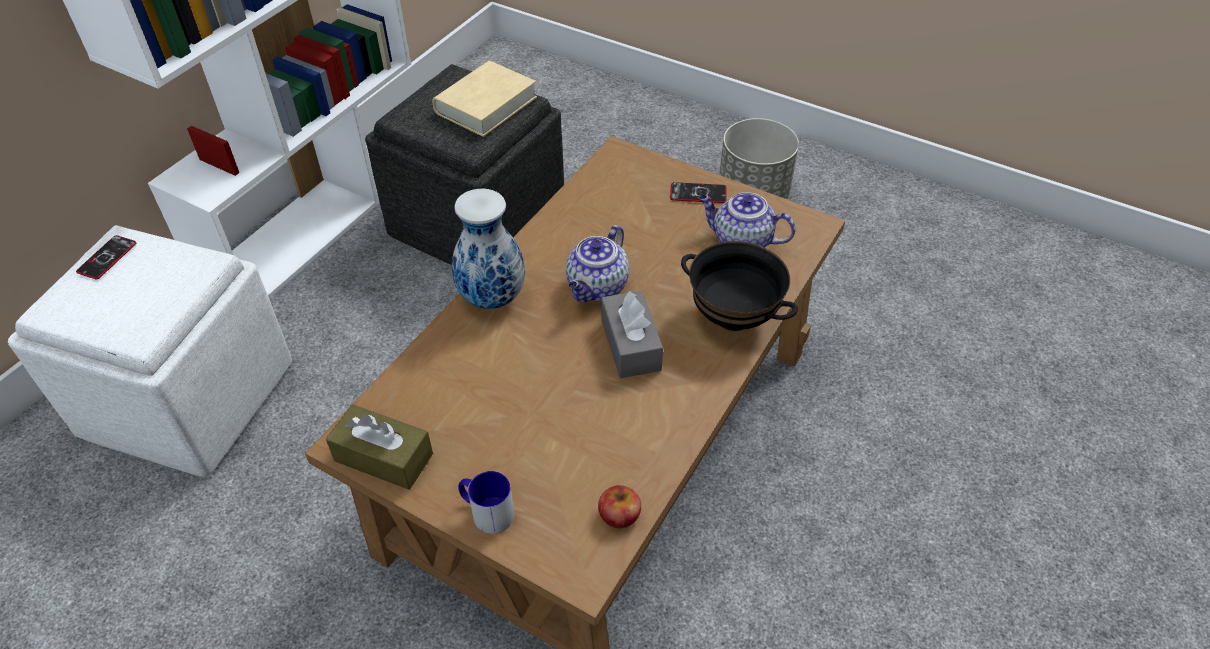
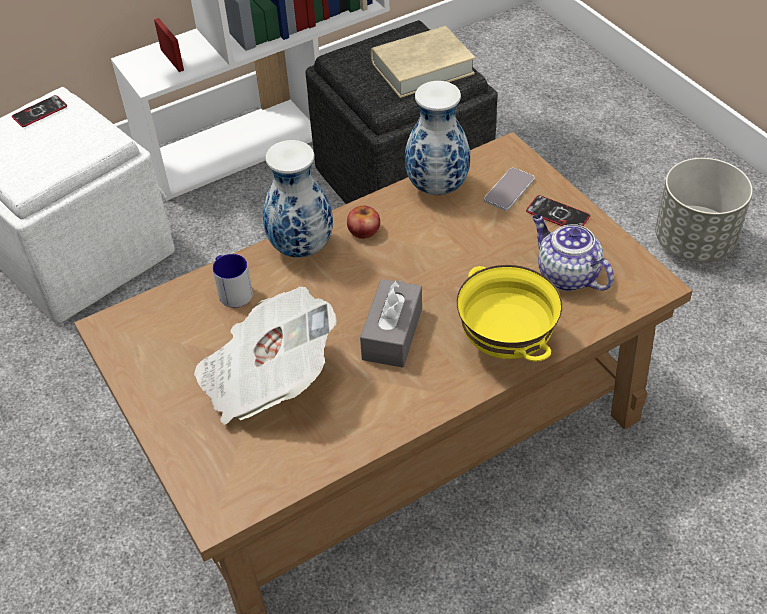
camera: 30 degrees right, 0 degrees up
(383, 457) = (128, 349): brown tissue box -> none
(486, 512) = (175, 427): mug -> mug (232, 290)
(543, 430) = (266, 378): none -> newspaper
(578, 203) = (436, 187): none -> vase
(597, 288) = (399, 271): teapot -> none
(619, 514) = (279, 477): apple -> apple (364, 230)
(643, 186) = (509, 190): none -> phone
(734, 317) = (506, 344): black bowl -> yellow bowl

